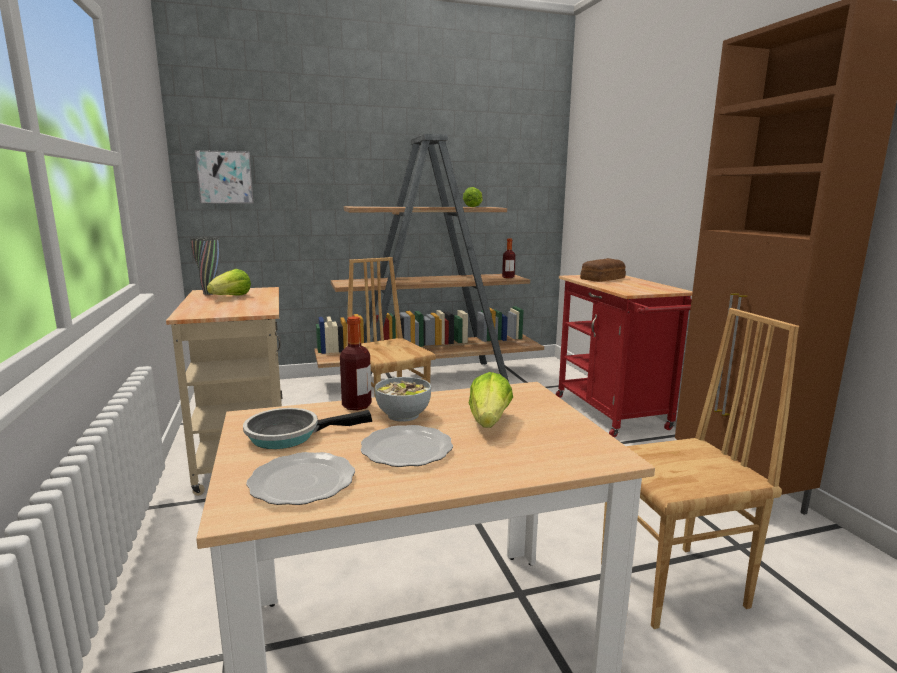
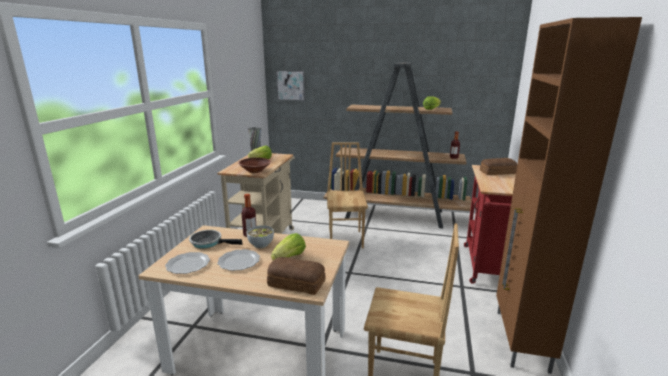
camera: 30 degrees right, 5 degrees up
(247, 310) = (255, 171): none -> brown bowl
(565, 453) = (296, 282): none -> bread

